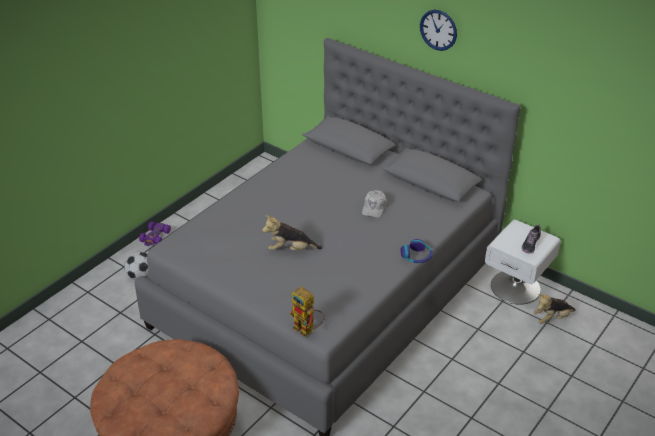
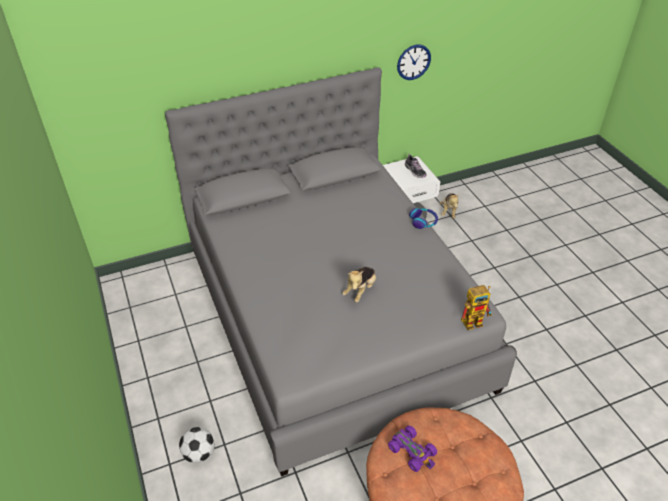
camera: 60 degrees left, 5 degrees up
(155, 237) = (147, 417): purple toy car -> purple toy car (412, 452)
(374, 208) = (343, 218): white cap -> none
(438, 30) = (286, 41): wall clock -> wall clock (413, 62)

